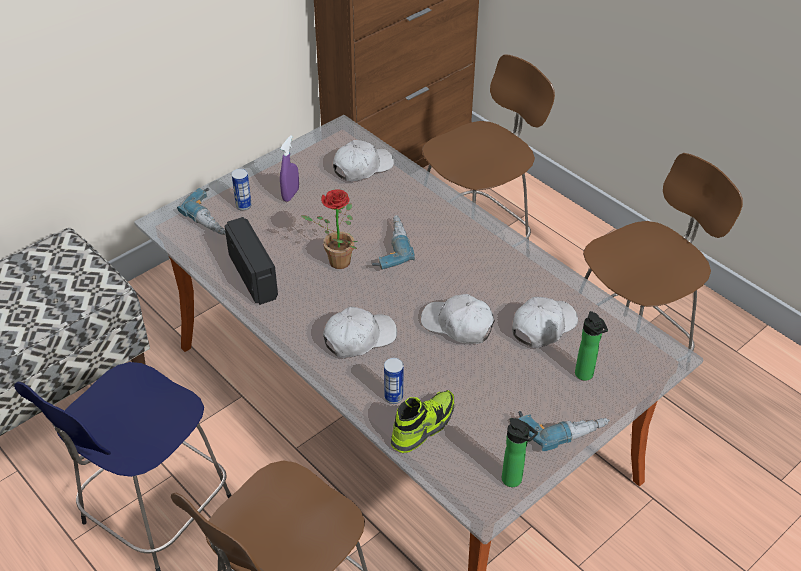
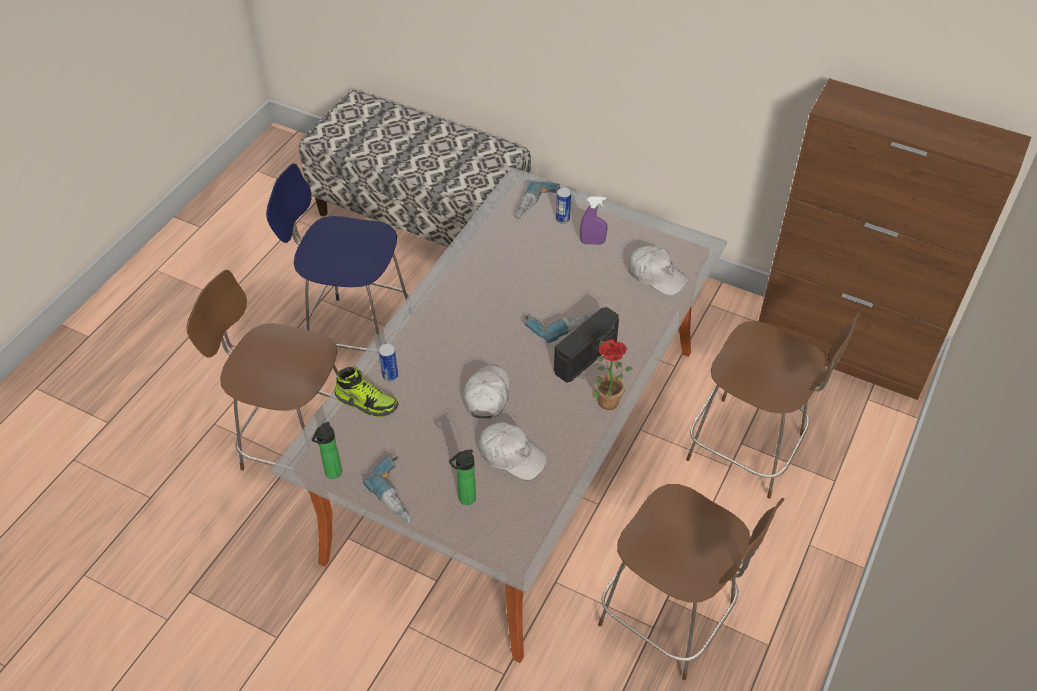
camera: 70 degrees right, 5 degrees up
(254, 276) = (484, 253): radio -> radio (586, 358)
(335, 262) = (523, 295): potted plant -> potted plant (605, 399)
(359, 338) = (444, 336): white cap -> none

